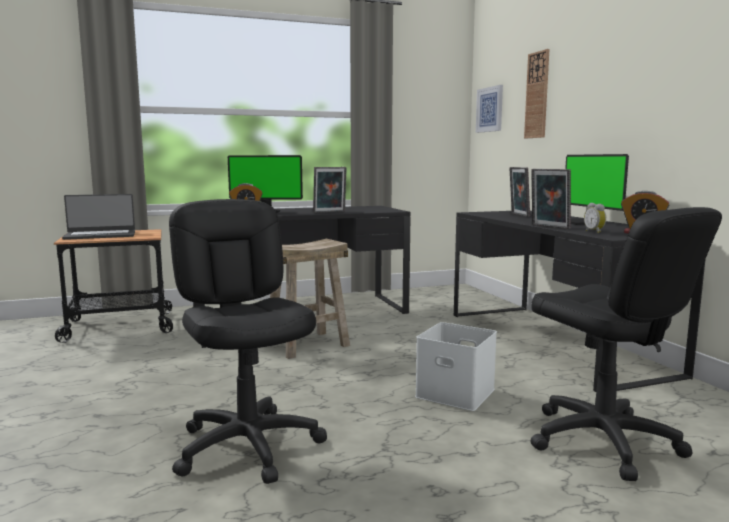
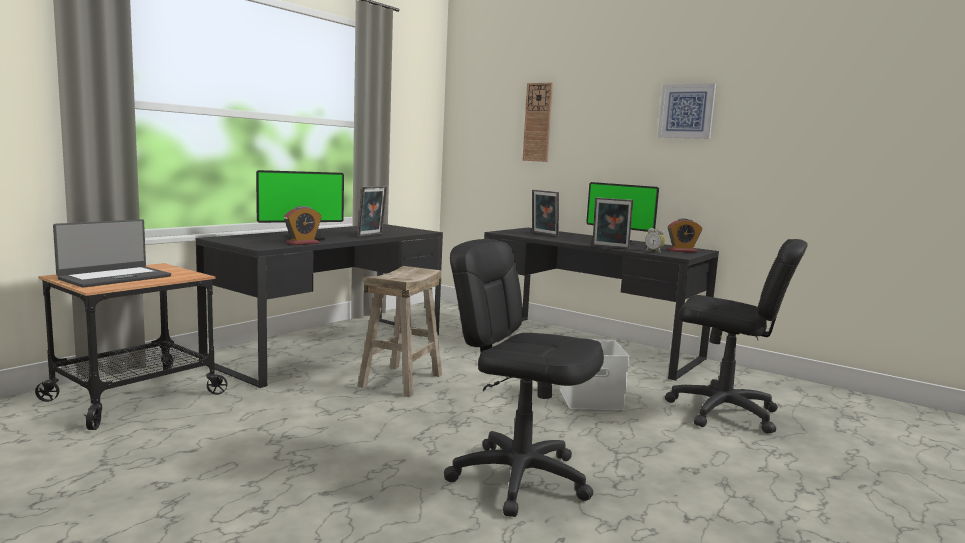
camera: 35 degrees left, 0 degrees up
(490, 109) = (473, 127): picture -> picture (686, 111)

